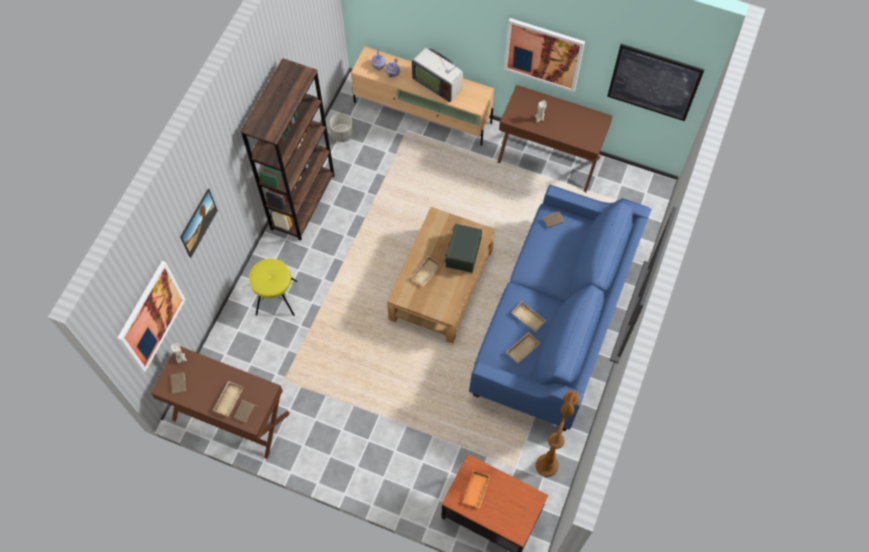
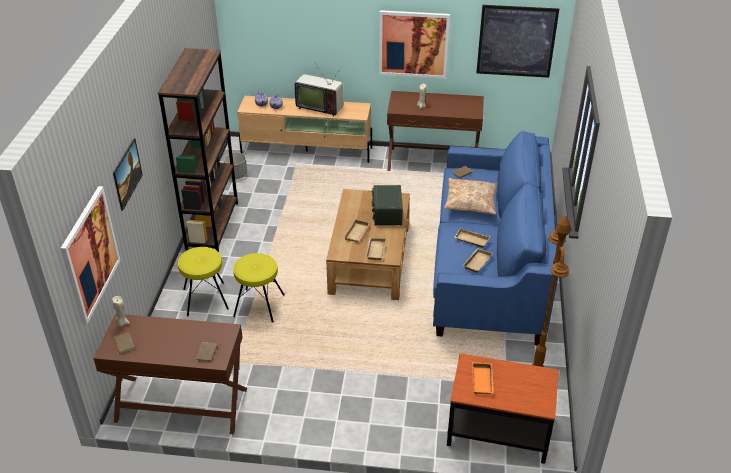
camera: 15 degrees left, 25 degrees down
(228, 399) = (185, 346): beige tray -> beige tray (375, 250)
(322, 318) = (259, 305): none -> yellow stool
(546, 264) = (470, 202): none -> beige pillow

